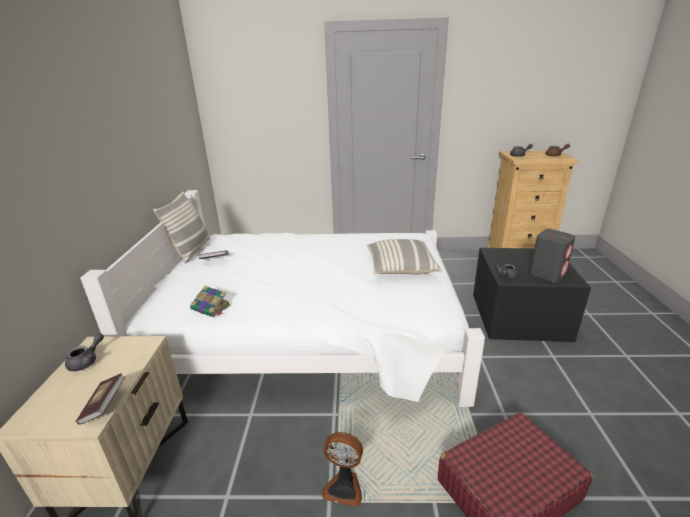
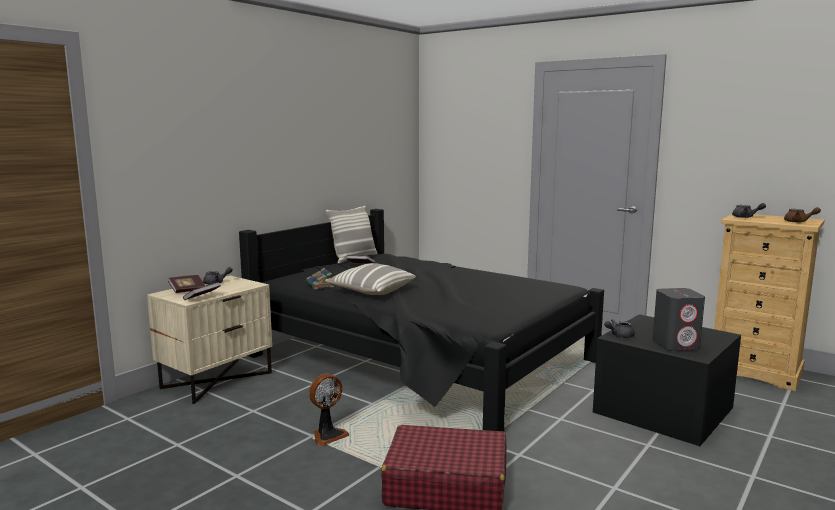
camera: 35 degrees right, 15 degrees down
(59, 398) = (187, 290): none -> book
(312, 333) = (422, 358): white bed -> black bed
(344, 487) = (328, 435): fan -> fan turned 90 degrees counterclockwise
(400, 267) = (503, 298): pillow -> pillow (371, 291)

